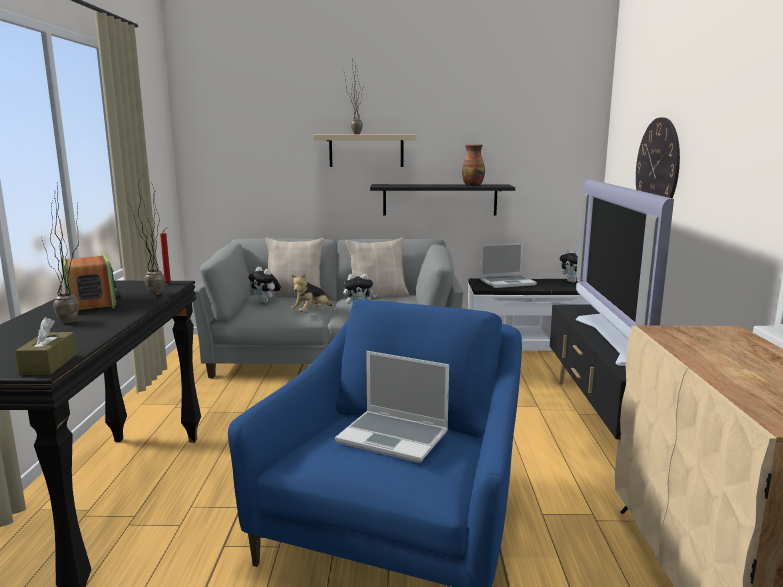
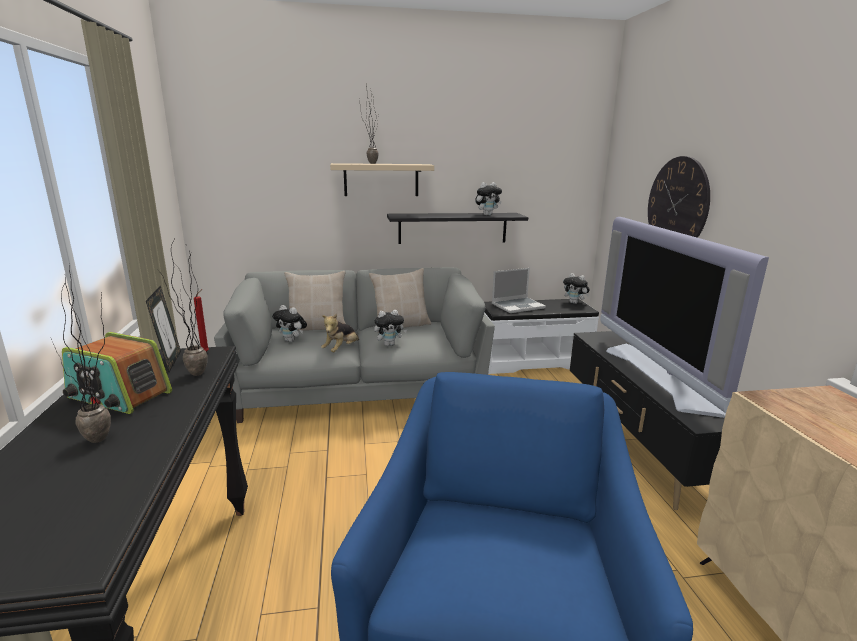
camera: 10 degrees left, 5 degrees up
(49, 364) = (91, 546): brown tissue box -> none
(91, 302) = (119, 395): radio -> radio turned 150 degrees clockwise
(137, 287) = (170, 362): none -> picture frame
(394, 437) = (512, 542): laptop -> none
(473, 185) = (487, 215): vase -> plush toy

